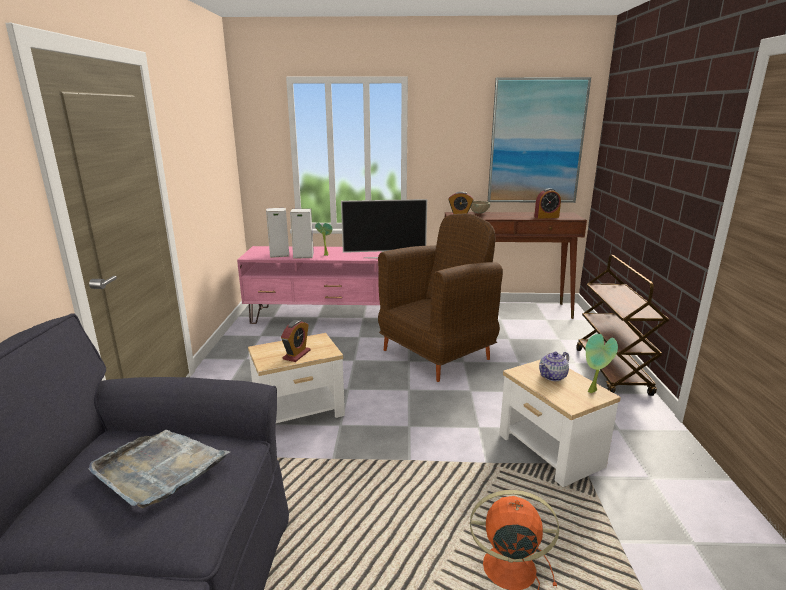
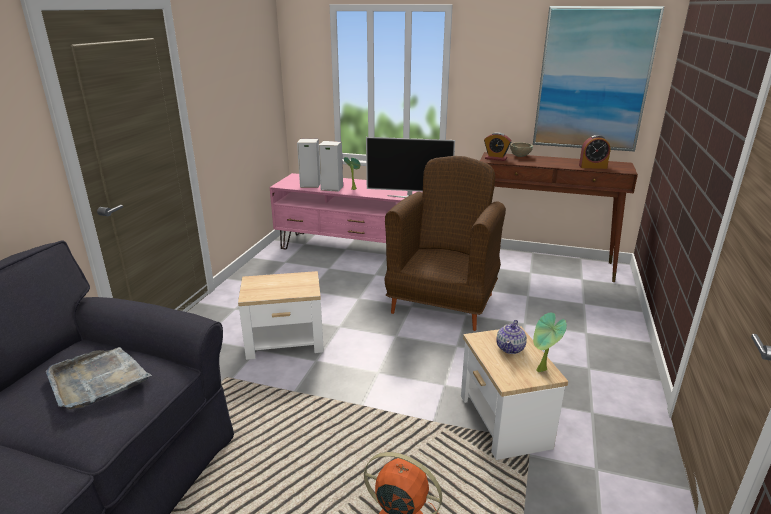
camera: 15 degrees right, 5 degrees up
(296, 355) = (279, 290): alarm clock -> none
(437, 354) = (443, 303): brown armchair -> brown armchair turned 45 degrees counterclockwise
(553, 376) = (510, 348): teapot -> teapot turned 45 degrees counterclockwise
(612, 371) = (624, 348): brown cart -> none

